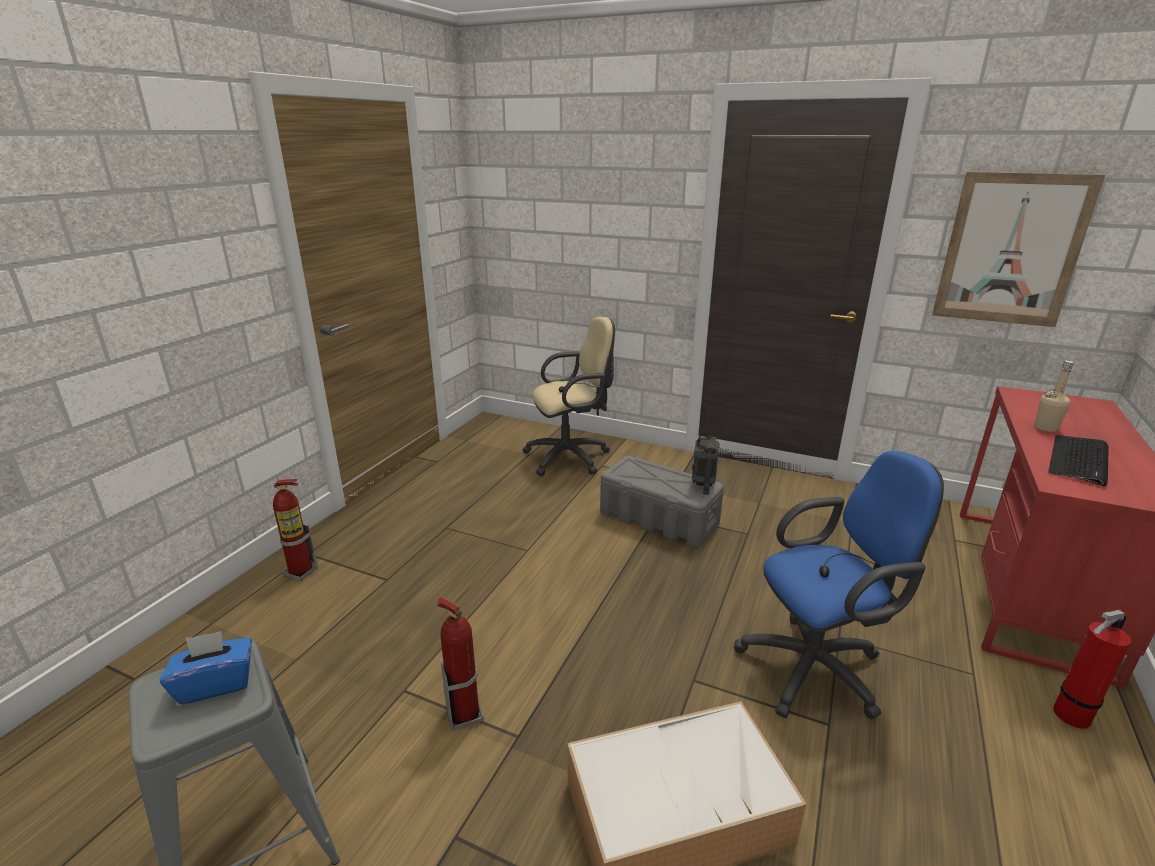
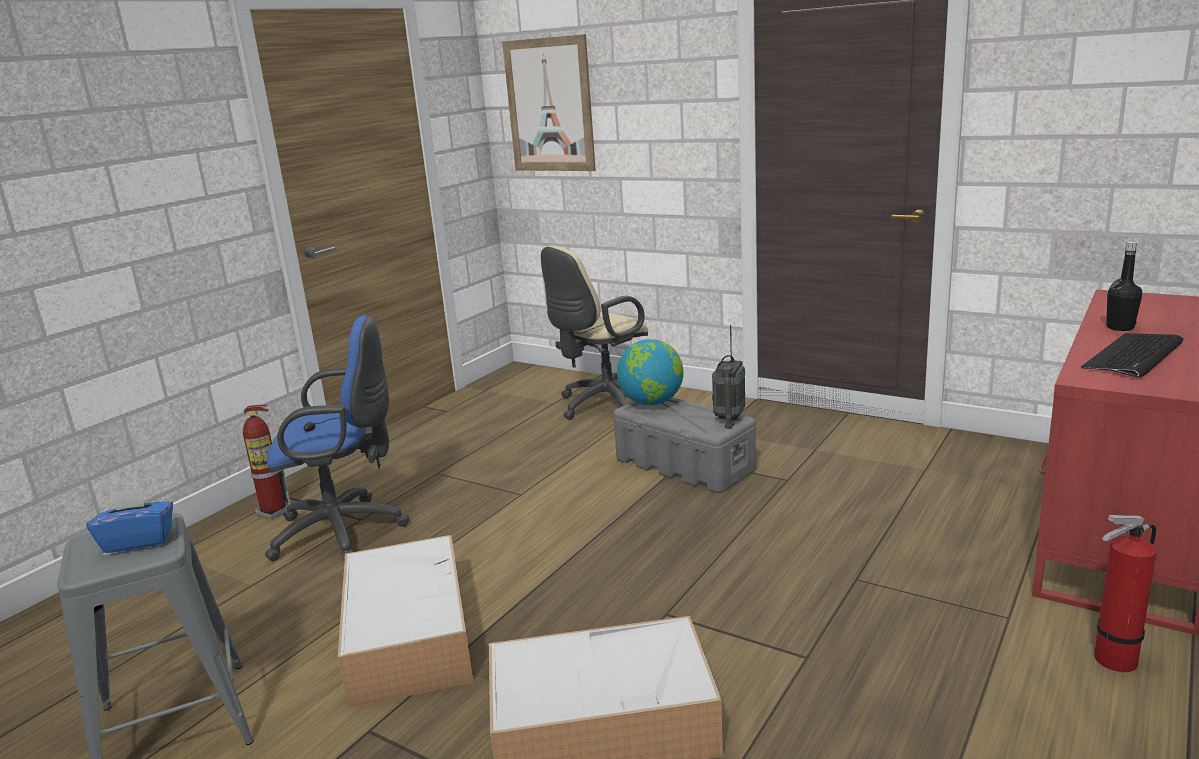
camera: 10 degrees right, 5 degrees down
(464, 714) = (407, 635): fire extinguisher -> storage box
(571, 457) = (603, 405): beige office chair -> beige office chair turned 150 degrees clockwise
(631, 466) = (652, 403): none -> globe
(818, 668) = (817, 607): blue office chair -> blue office chair (346, 531)
(1011, 250) = (1095, 120): picture -> picture (549, 105)
(1045, 428) = (1120, 327): beige bottle -> black bottle

